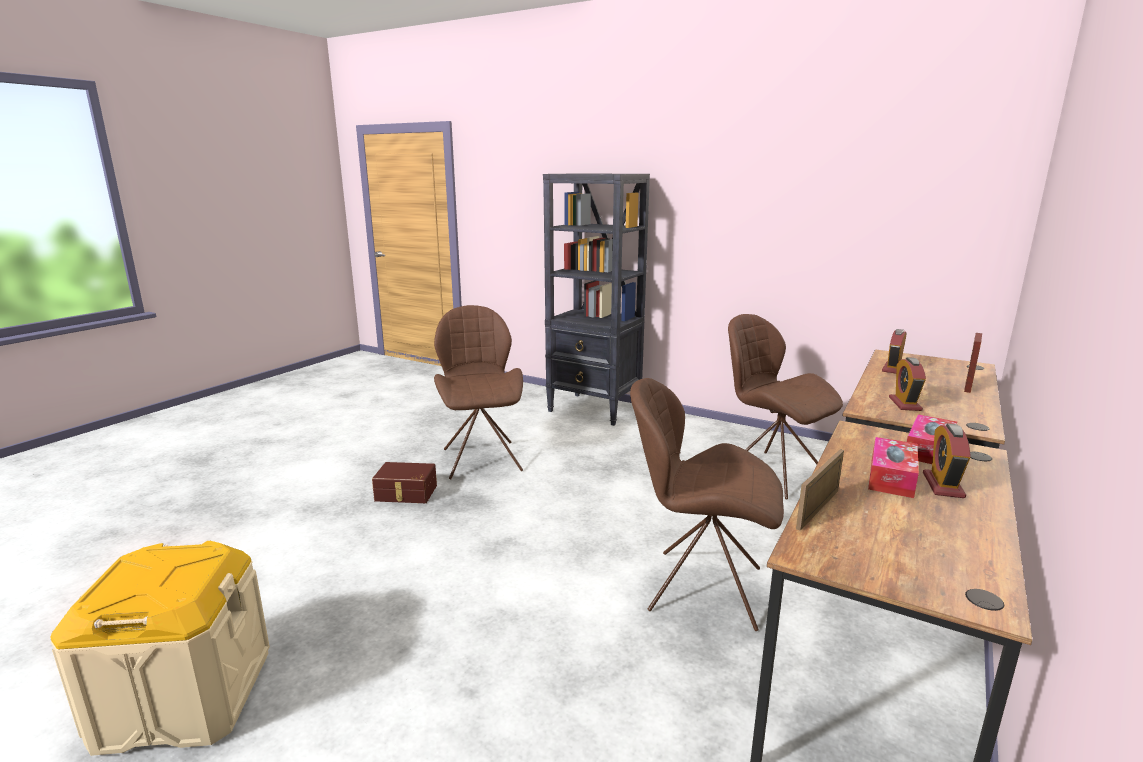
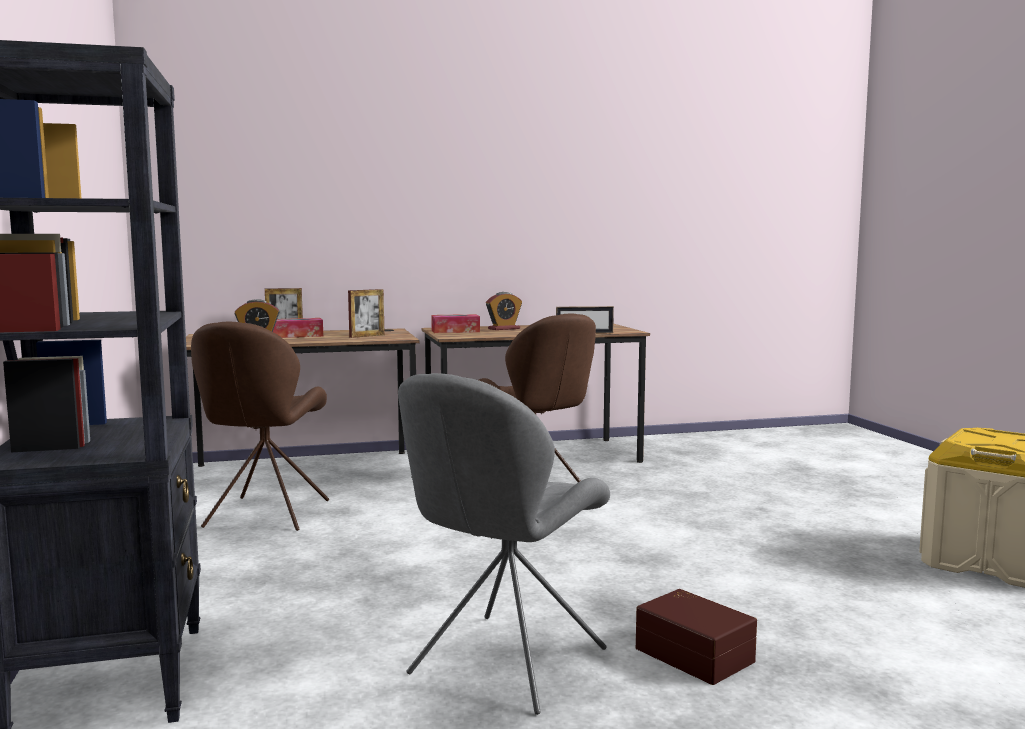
camera: 135 degrees left, 10 degrees down
(481, 458) = (504, 664): brown chair -> grey chair
(891, 477) = (514, 331): tissue box -> tissue box (297, 336)
(905, 404) = (367, 336): alarm clock -> picture frame

